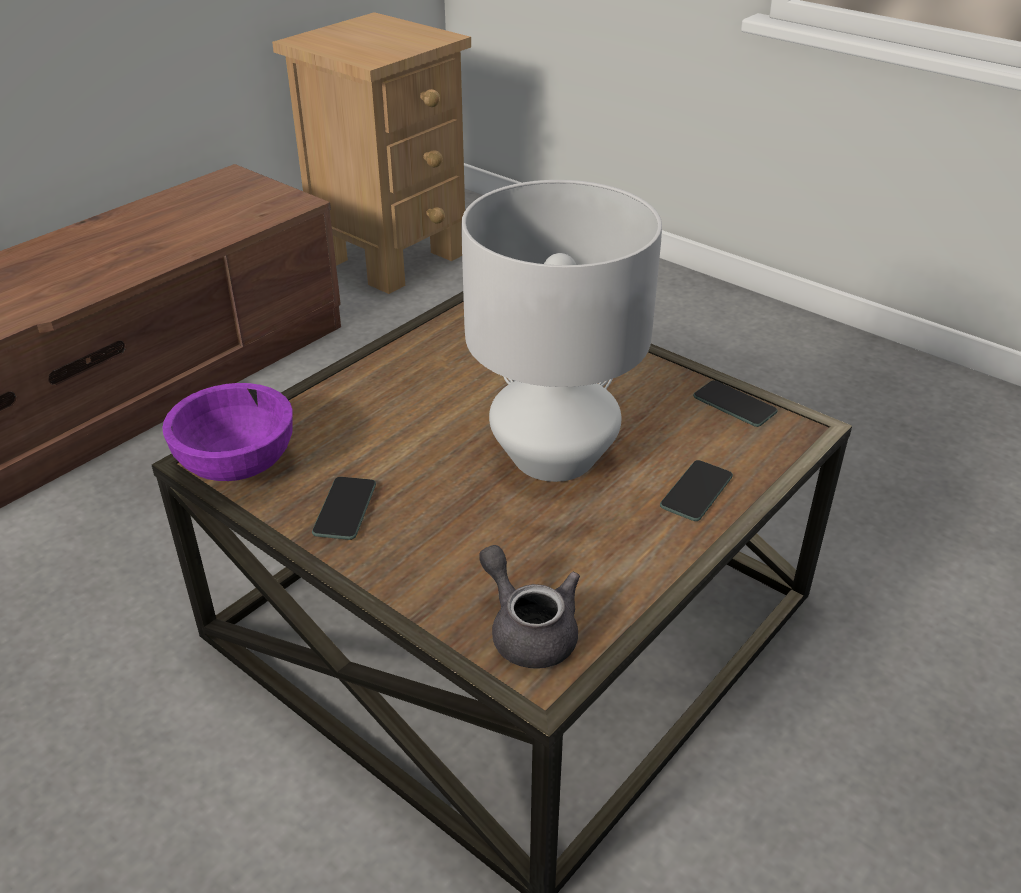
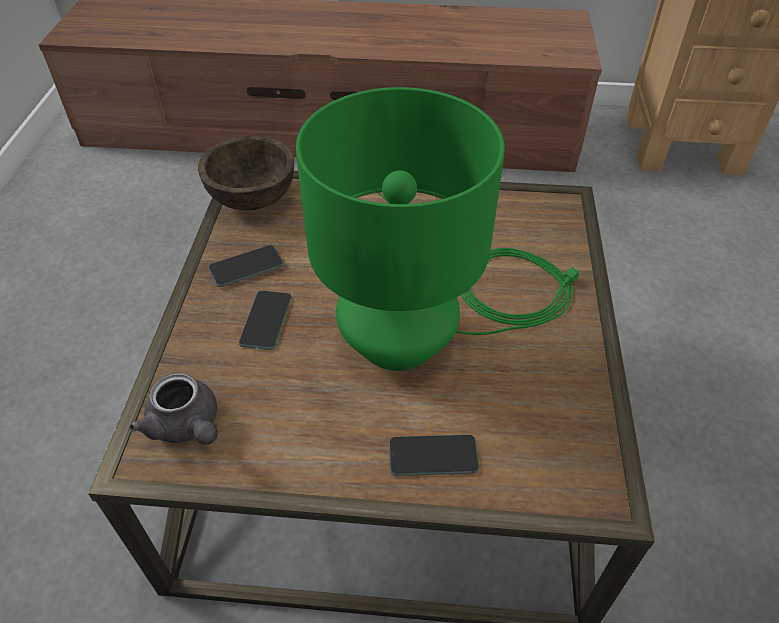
camera: 55 degrees right, 10 degrees up
(238, 464) = (252, 198): purple bowl -> brown bowl
(528, 630) = (187, 426): grey teapot -> grey teapot turned 120 degrees clockwise
(556, 419) = (445, 319): white table lamp -> green table lamp
(734, 404) = (585, 427): phone -> phone (266, 320)

